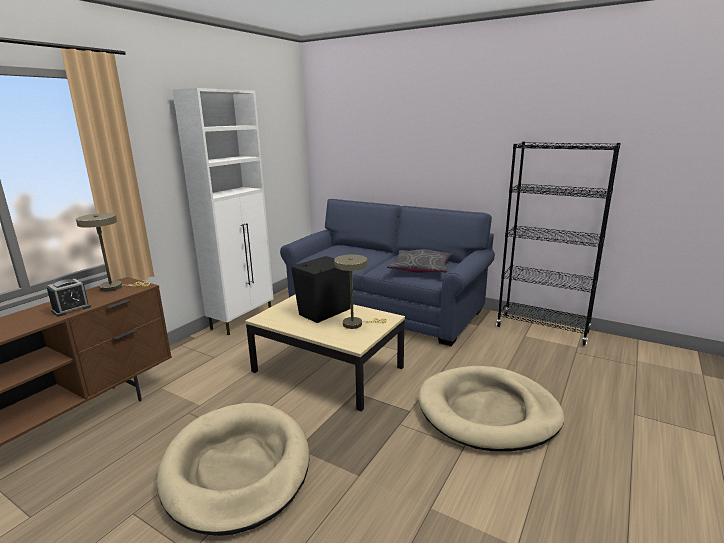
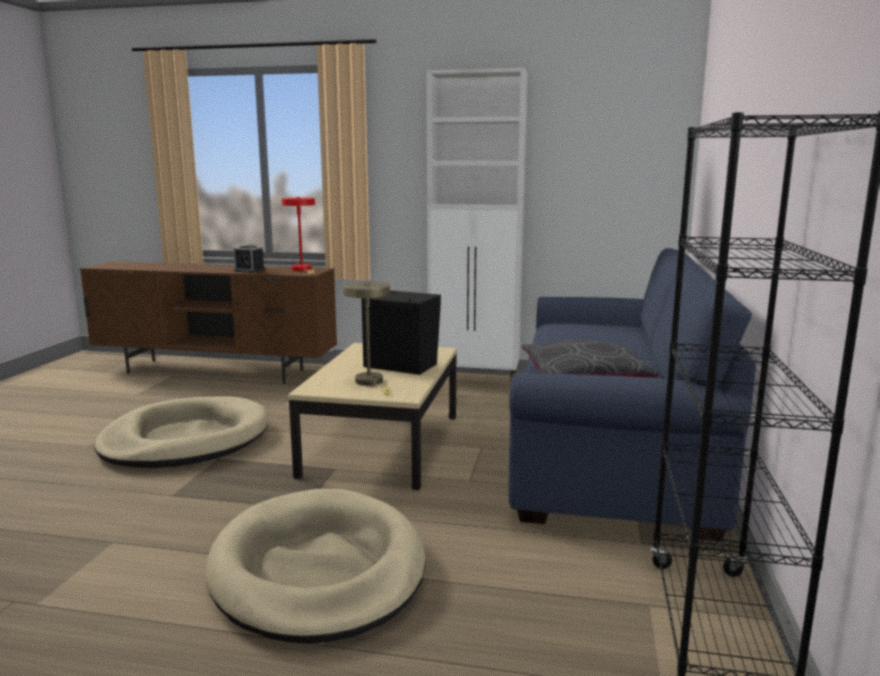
camera: 70 degrees right, 5 degrees down
(116, 287) = (303, 270): beige table lamp -> red table lamp

